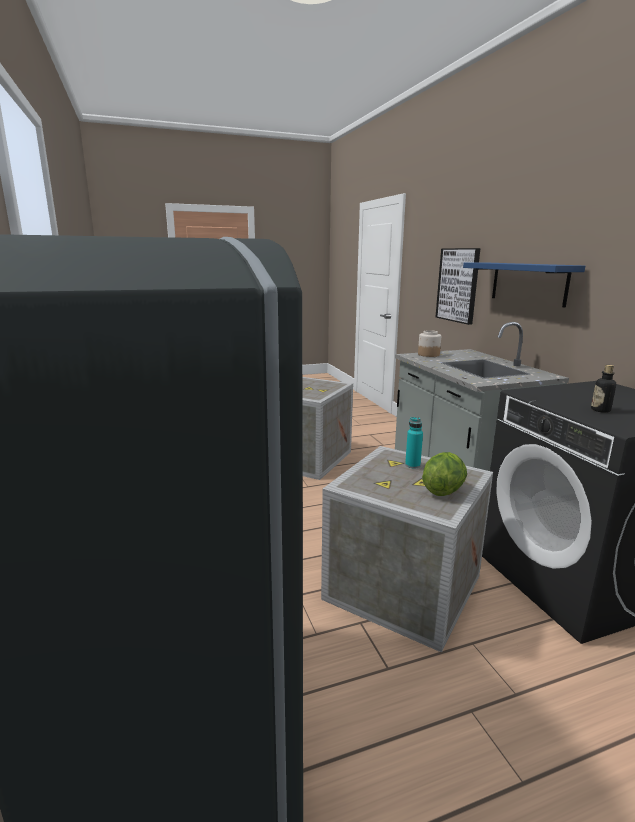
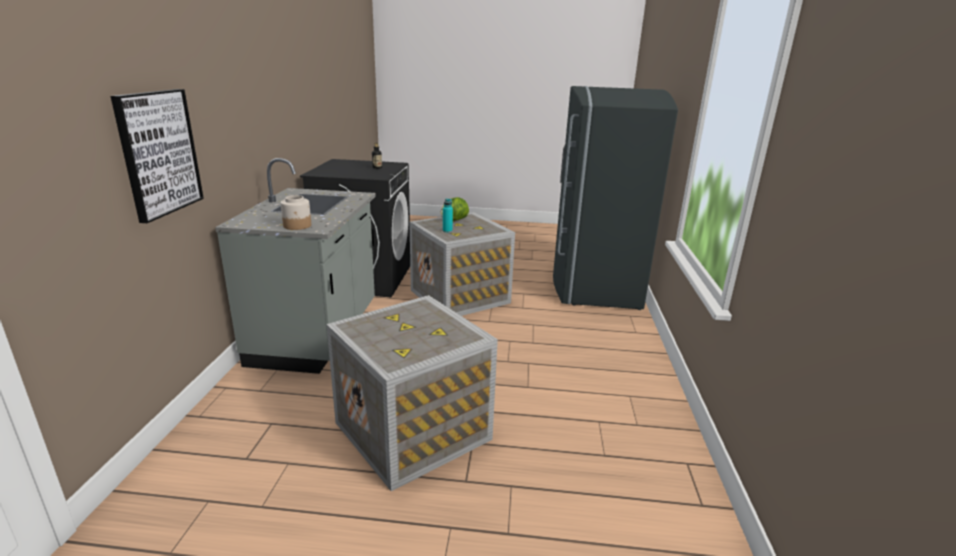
camera: 155 degrees left, 5 degrees up
(528, 283) = (238, 121): blue shelf -> none

